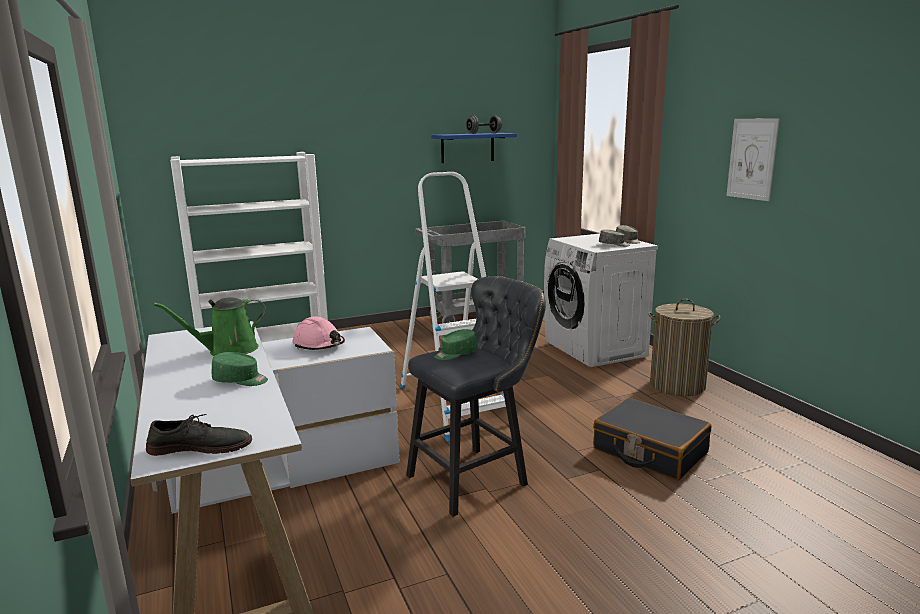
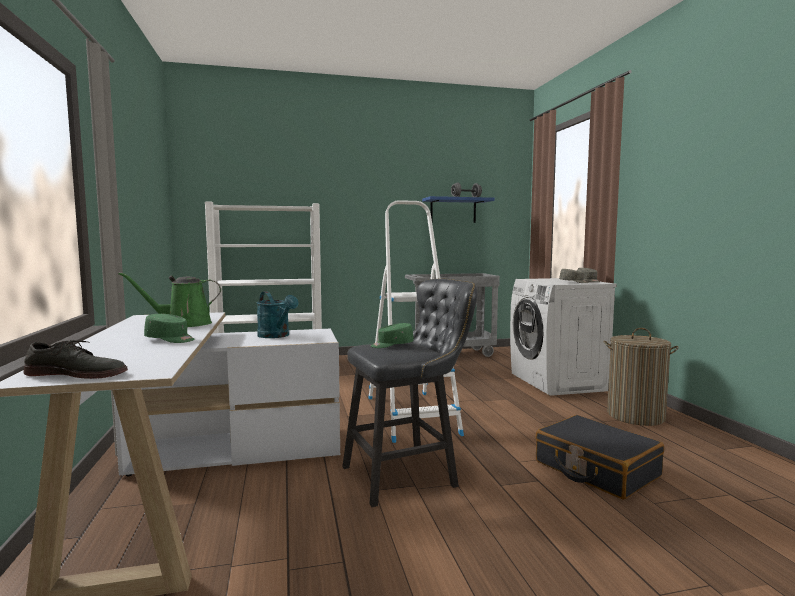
camera: 10 degrees right, 10 degrees down
(319, 345) = (276, 336): pink hard hat -> turquoise watering can
(752, 159) = (706, 194): picture -> none

